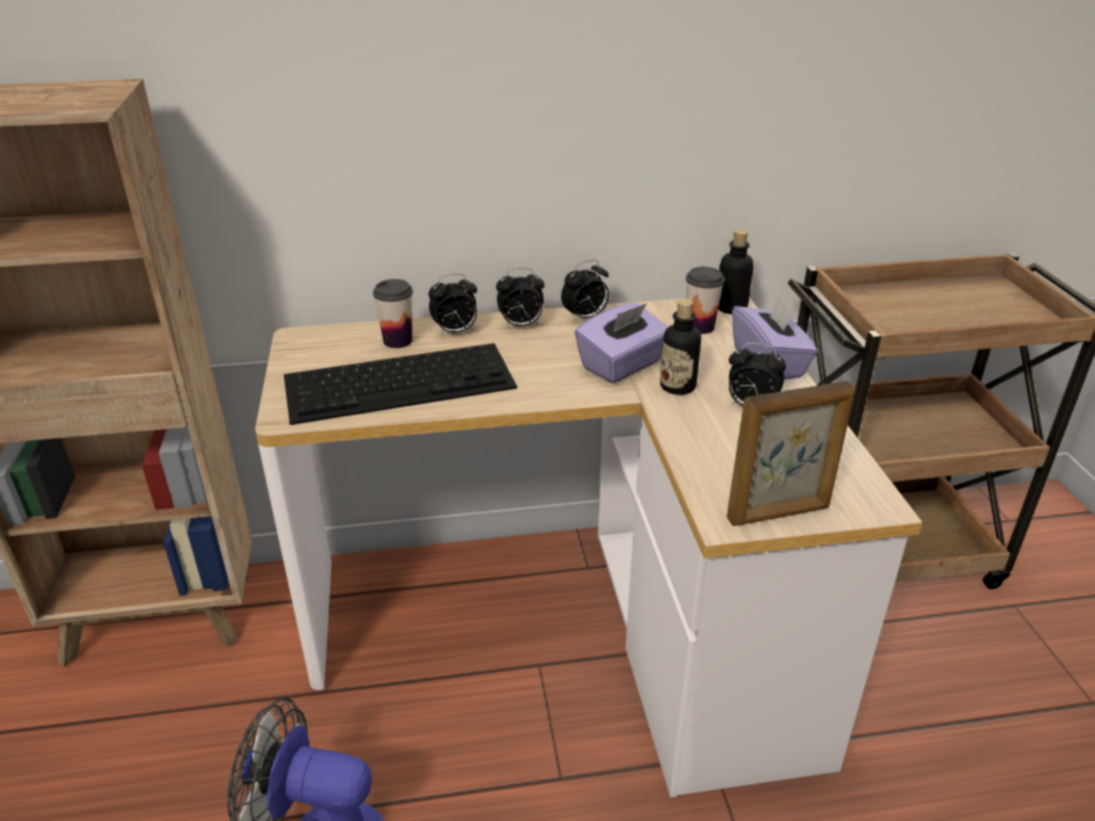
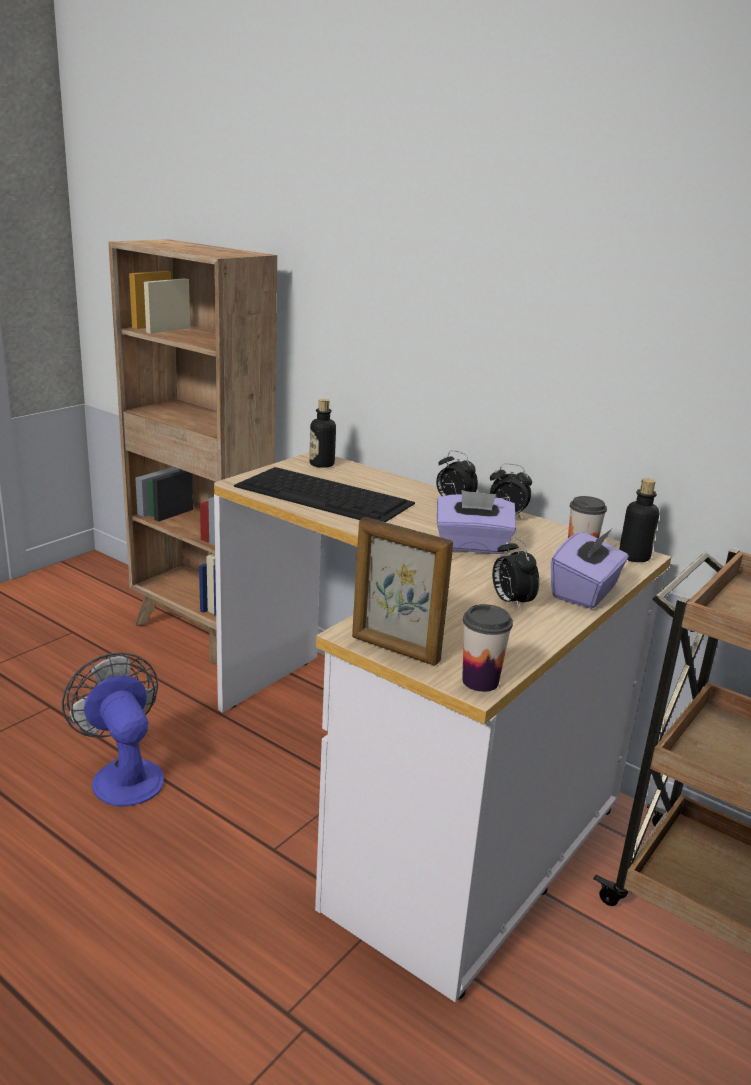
camera: 45 degrees right, 10 degrees down
(398, 341) = (364, 479): cup -> cup (480, 681)
(455, 332) = (406, 489): alarm clock -> none
(677, 386) = (484, 570): bottle -> bottle (321, 464)

